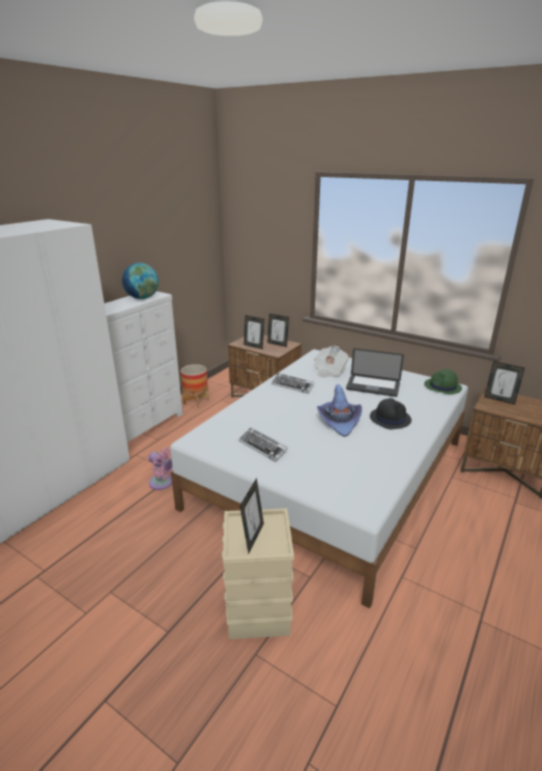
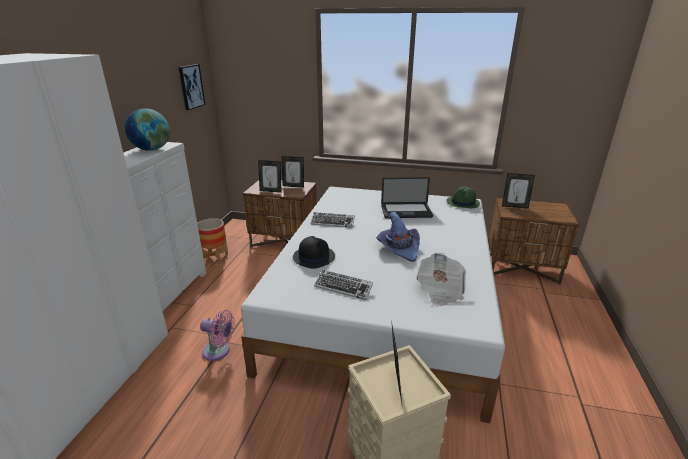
camera: 20 degrees left, 0 degrees up
(196, 241) = (191, 86): none -> picture
(329, 371) = (358, 204): newspaper -> newspaper (440, 291)
(390, 418) = (440, 237): black hat -> black hat (314, 257)

